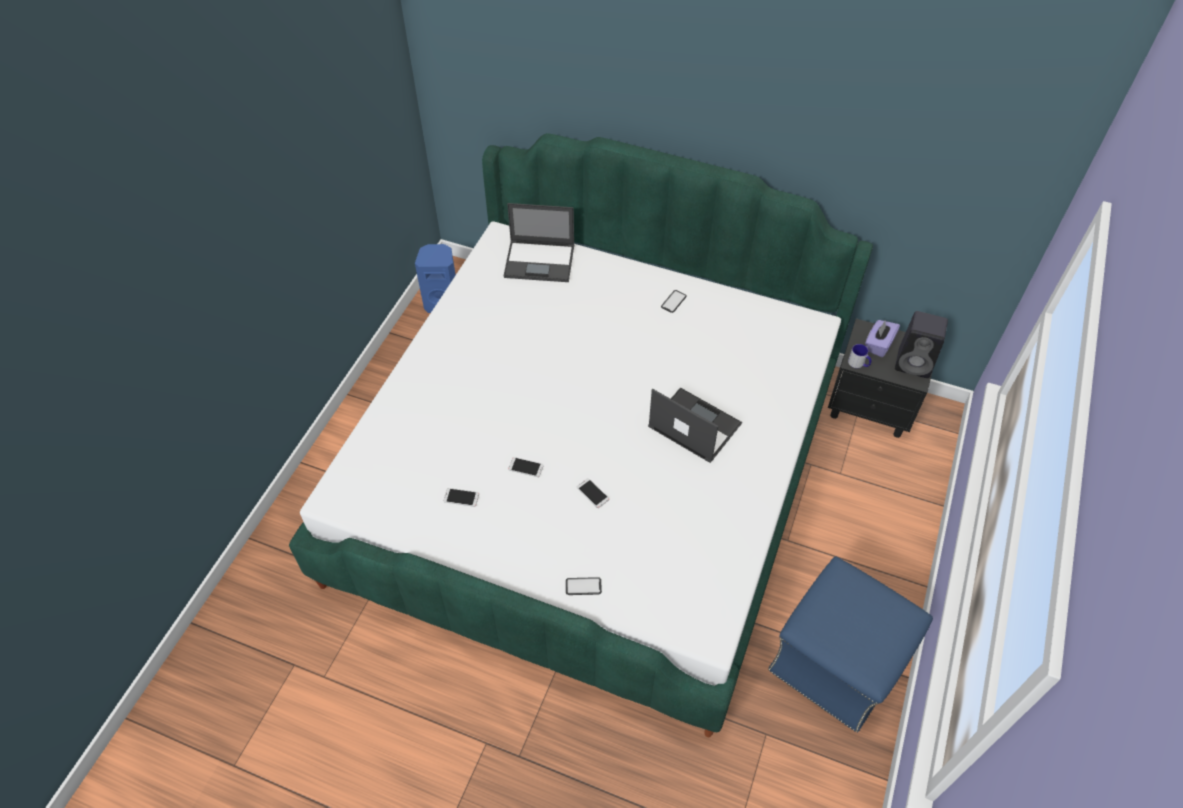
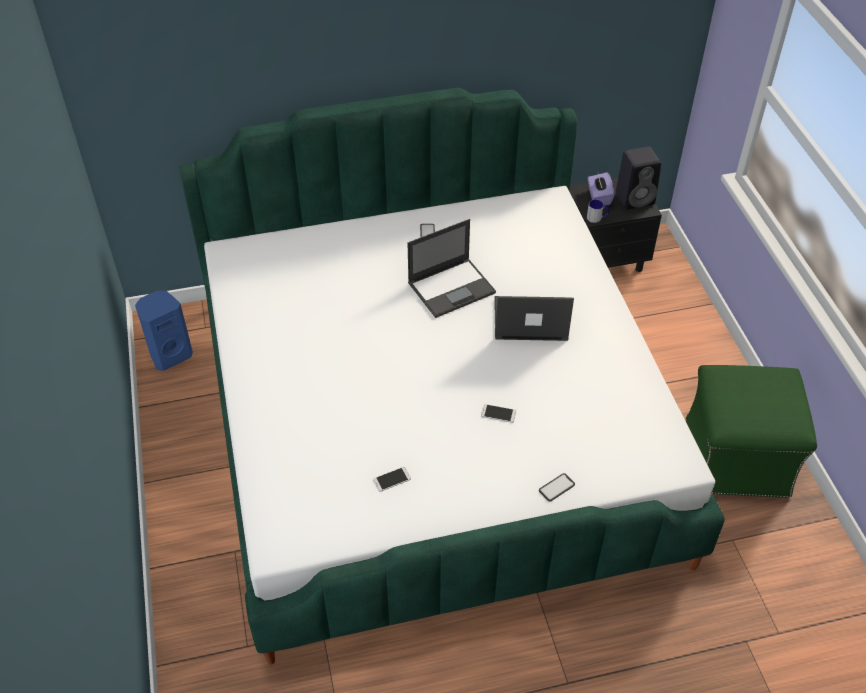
camera: 35 degrees left, 5 degrees down
(526, 467) = (425, 424): phone -> none
(540, 261) = (282, 255): laptop -> laptop (452, 287)
(838, 664) = (737, 458): blue ottoman -> green ottoman

